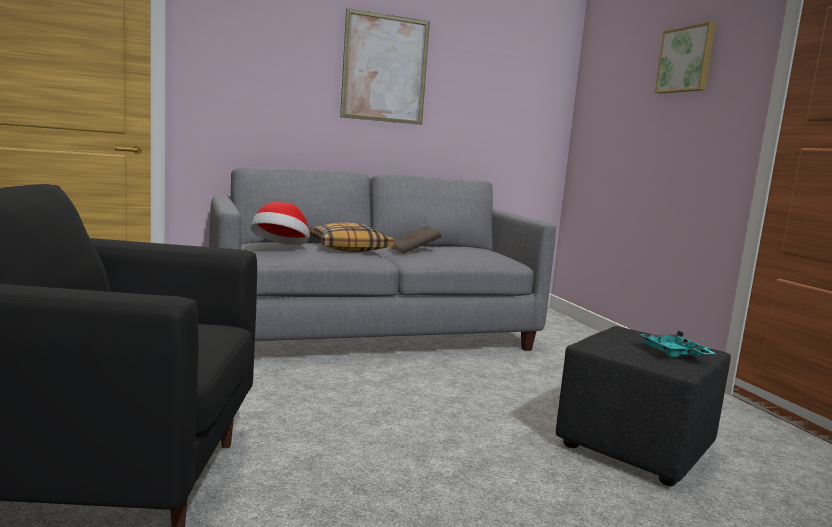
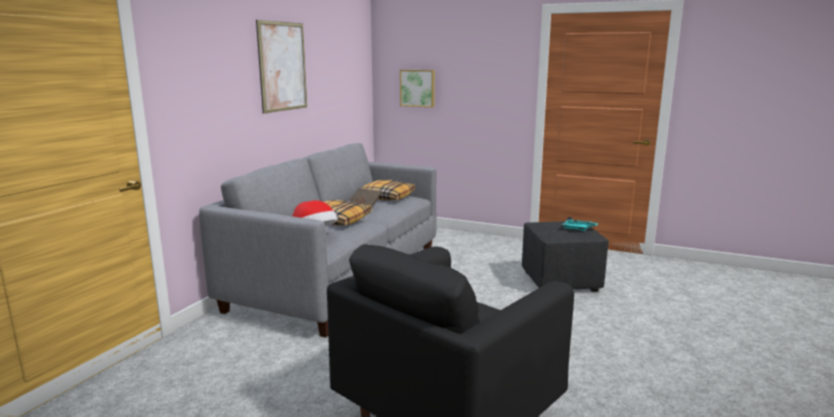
camera: 45 degrees left, 5 degrees up
(473, 251) = (386, 197): none -> pillow
(686, 60) = (474, 51): picture -> picture (418, 88)

